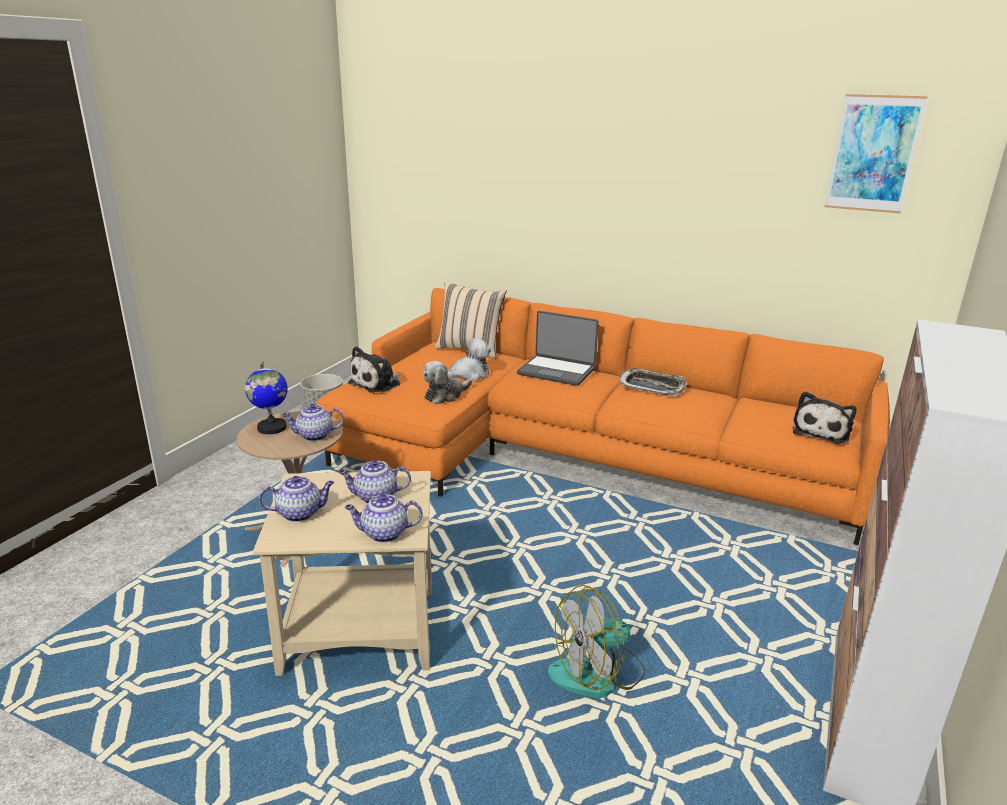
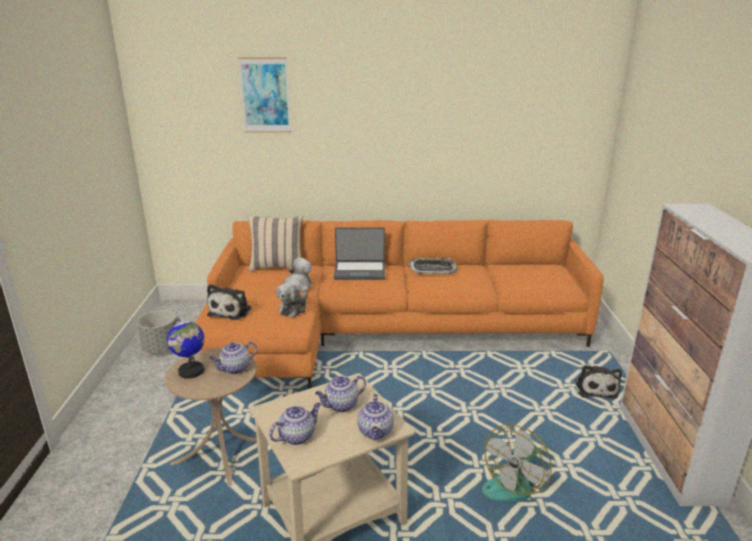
camera: 25 degrees left, 0 degrees up
(384, 534) = (376, 432): teapot -> teapot turned 60 degrees counterclockwise
(821, 431) = (555, 278): plush toy -> plush toy (595, 388)
(873, 154) = (550, 92): picture -> picture (265, 95)

